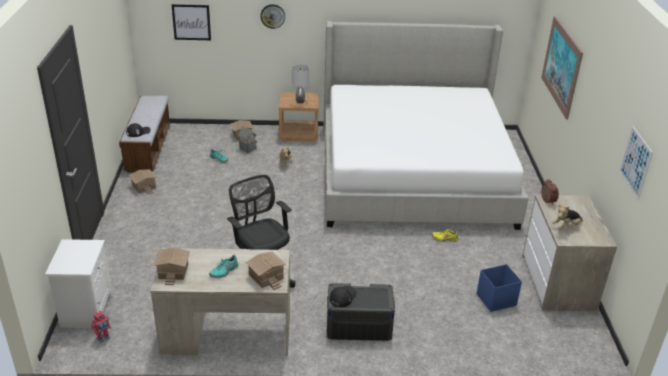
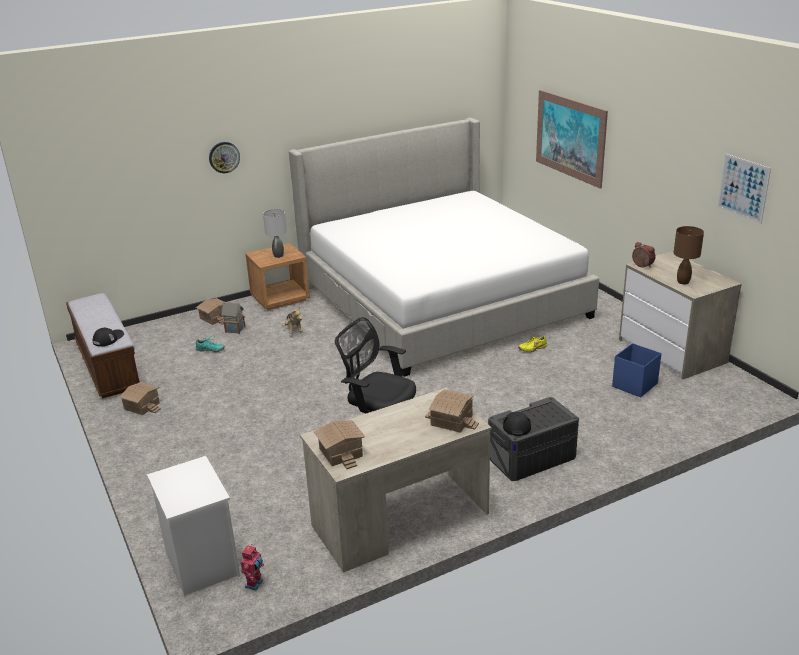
camera: 25 degrees left, 5 degrees down
(191, 22) = (122, 186): picture -> none
(224, 271) = (399, 432): turquoise shoe -> none
(566, 227) = (683, 281): plush toy -> brown table lamp

